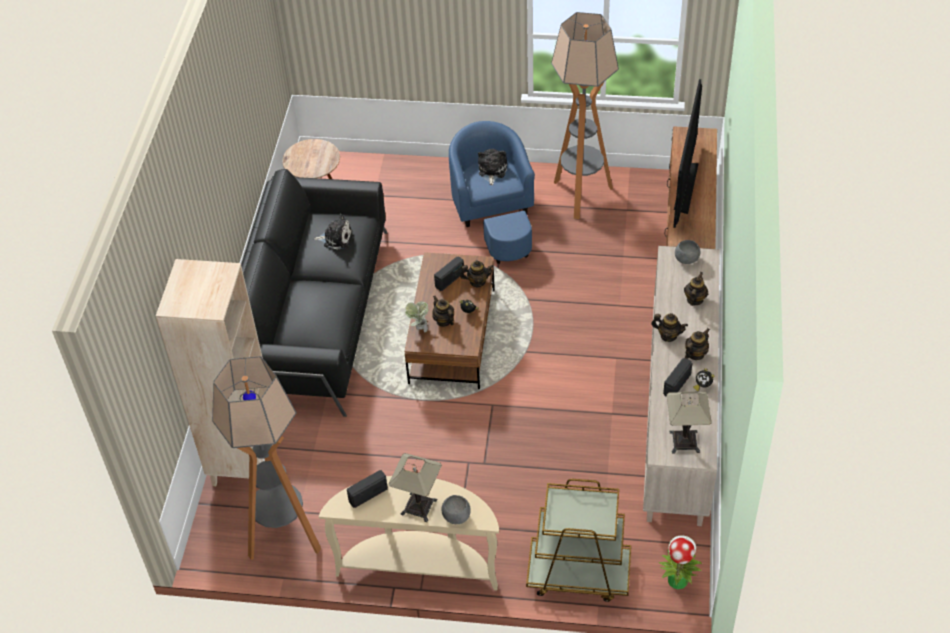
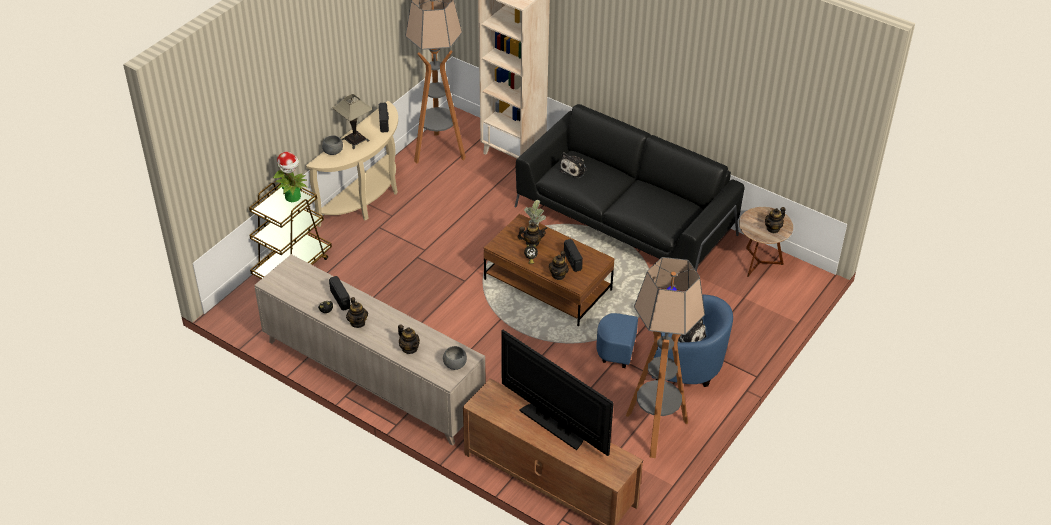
camera: 115 degrees right, 5 degrees down
(336, 238) = (656, 207): plush toy -> plush toy (574, 169)
(668, 335) = (388, 316): teapot -> teapot (773, 228)
(677, 579) = (243, 310): potted plant -> potted plant (293, 197)
(684, 442) = (290, 279): table lamp -> none

